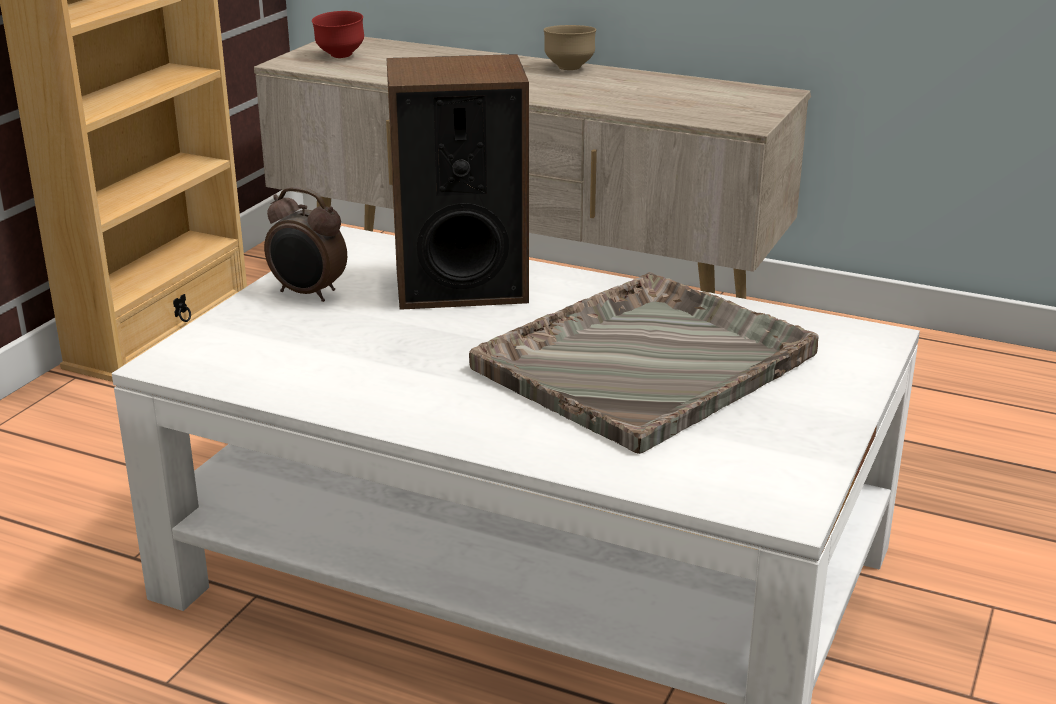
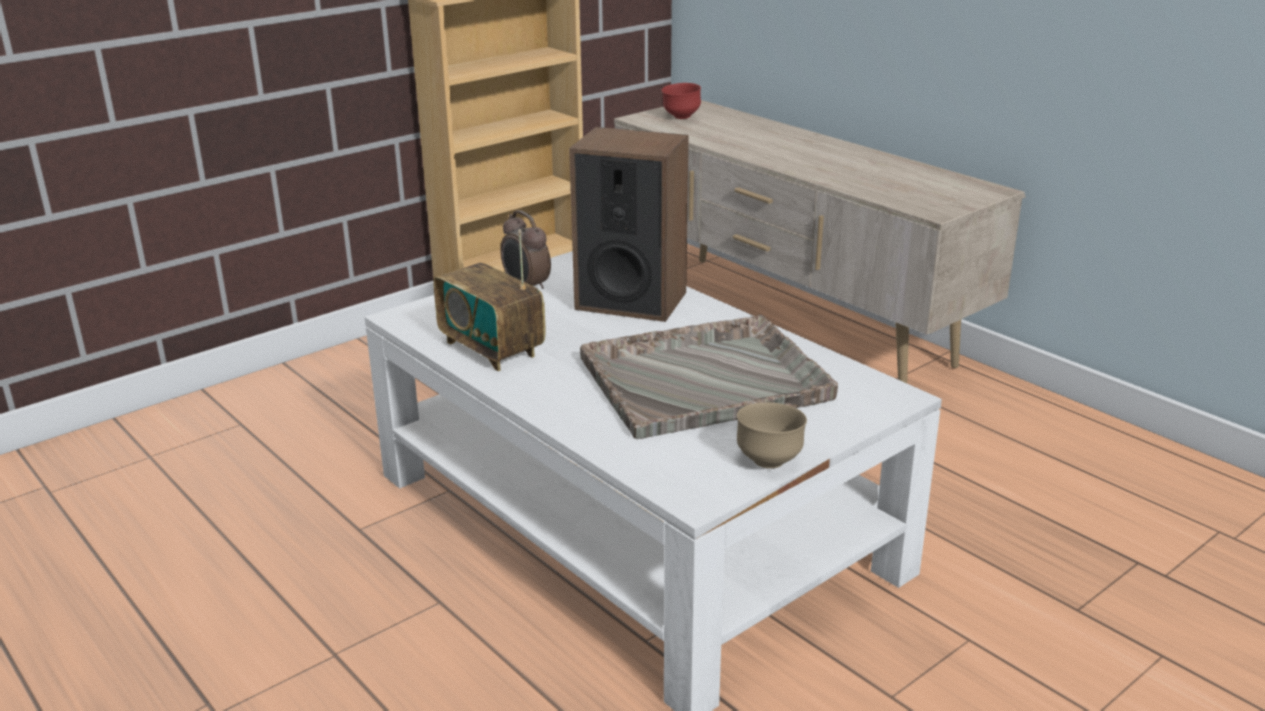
camera: 25 degrees right, 0 degrees up
(339, 380) = (492, 349): none -> radio
(569, 68) = (843, 148): brown bowl -> brown bowl (769, 461)

